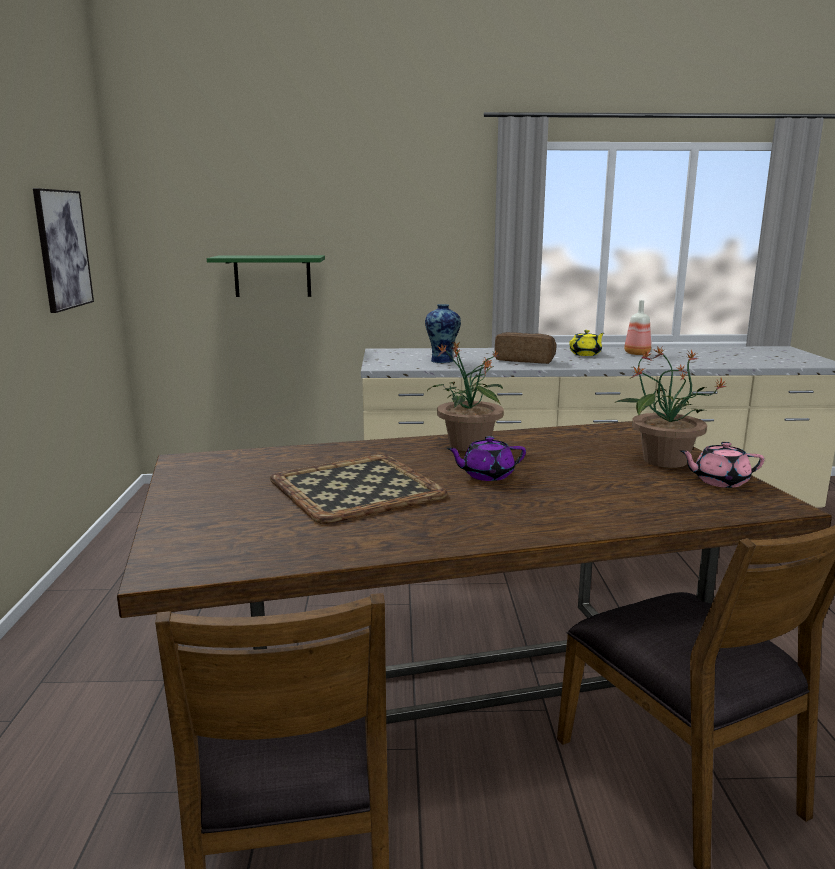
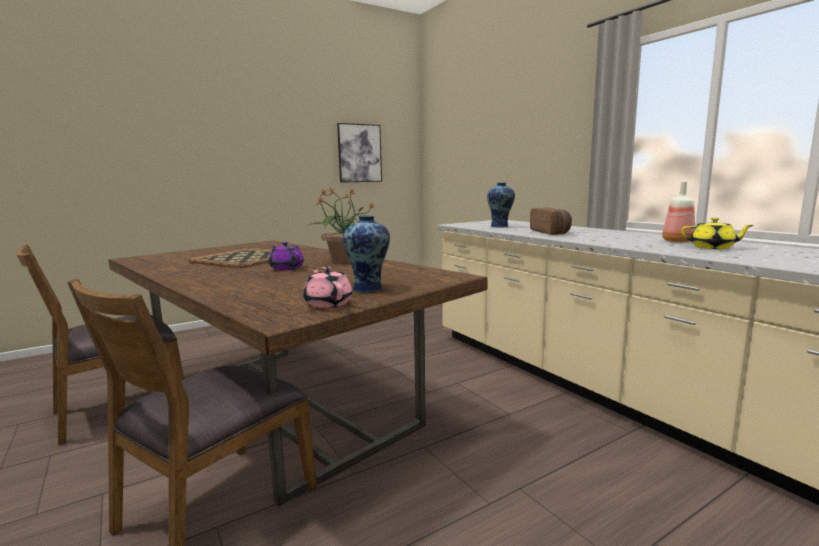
camera: 60 degrees right, 5 degrees down
(272, 276) = (475, 170): green shelf -> none
(586, 354) = (624, 236): yellow teapot -> yellow teapot (713, 247)
(663, 460) = (369, 289): potted plant -> vase

